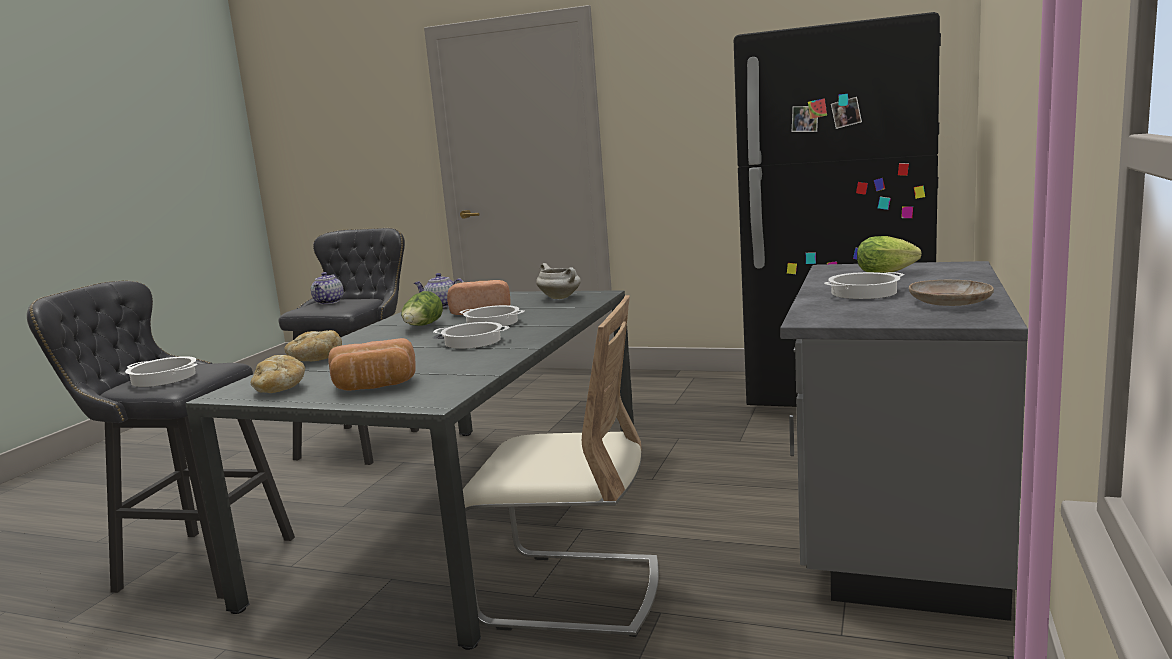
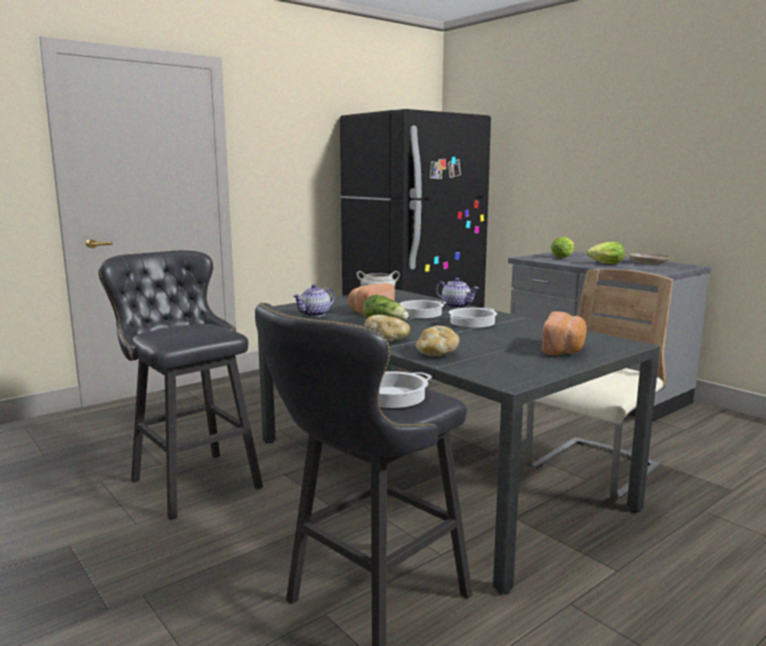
camera: 60 degrees left, 0 degrees up
(280, 389) = (525, 368): bread -> bread (388, 339)
(329, 302) = (171, 332): teapot -> teapot (456, 306)
(864, 293) = (604, 264): cooking pot -> lettuce

